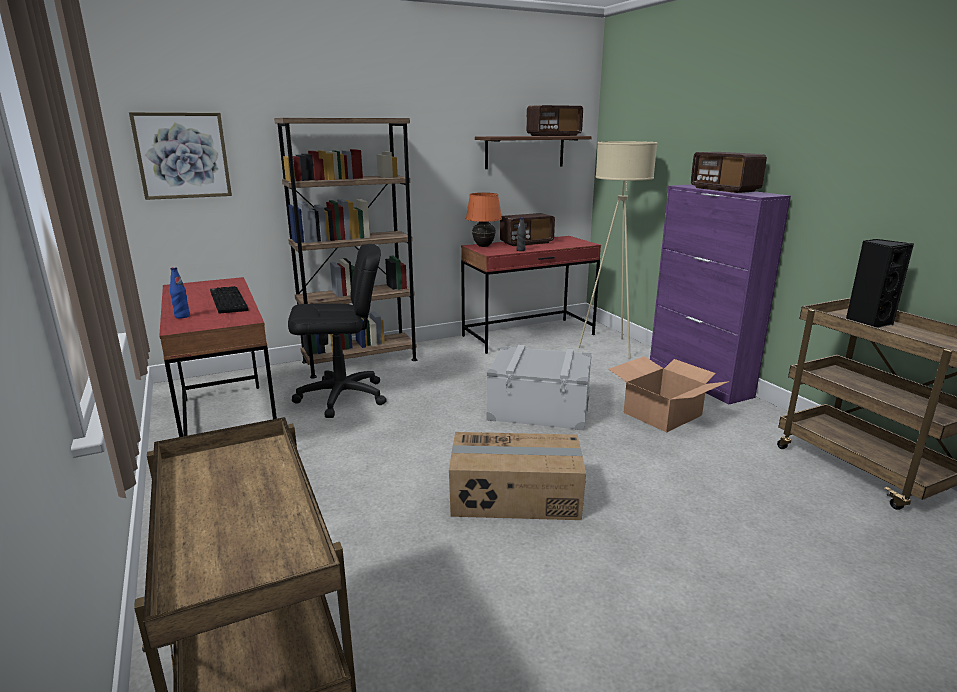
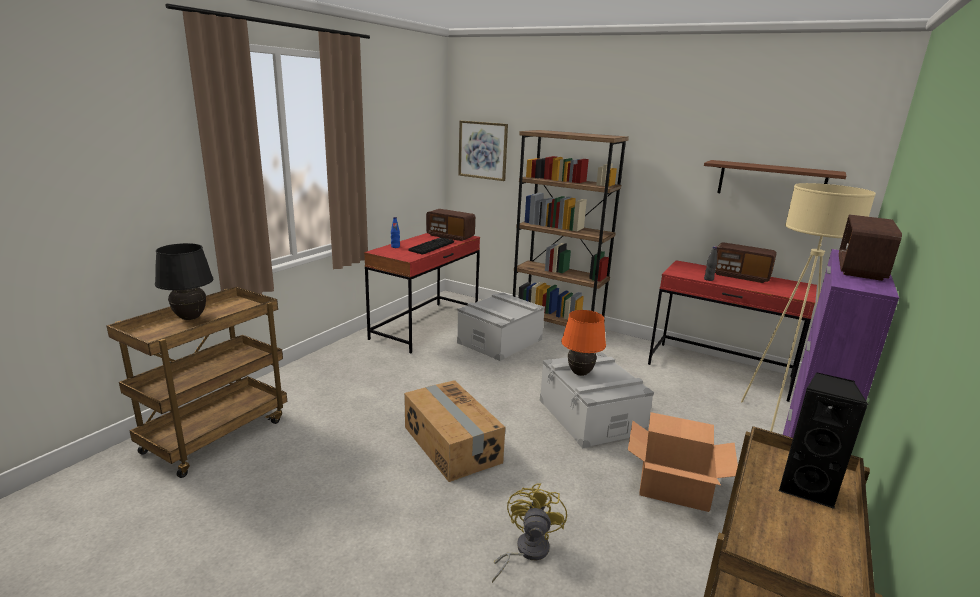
camera: 55 degrees right, 0 degrees up
(207, 520) = (190, 318): none -> black table lamp
(342, 397) = (500, 341): black office chair -> grey storage box
(483, 246) = (689, 266): orange table lamp -> orange table lamp (580, 373)
(553, 135) = (801, 169): radio -> radio (450, 236)
(711, 511) = (526, 551): none -> yellow fan

